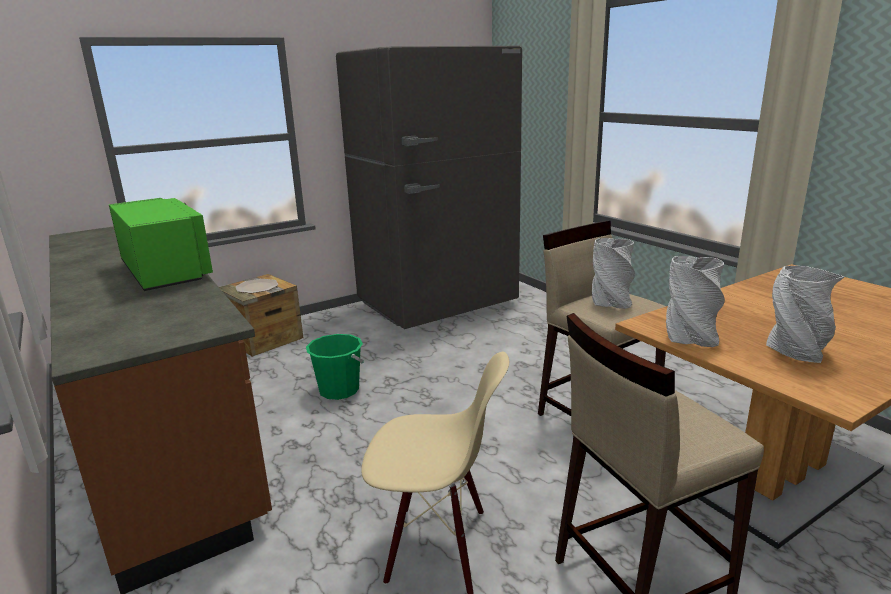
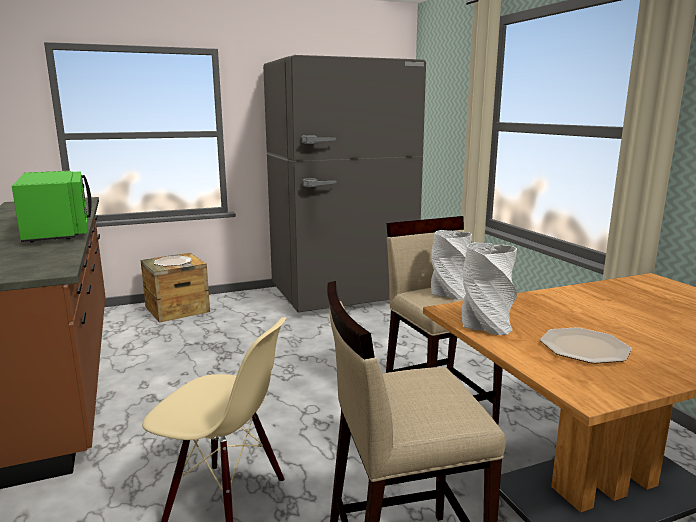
camera: 10 degrees right, 5 degrees down
(339, 390) = (215, 358): green bucket -> none
(796, 351) = (585, 347): grey vase -> plate

